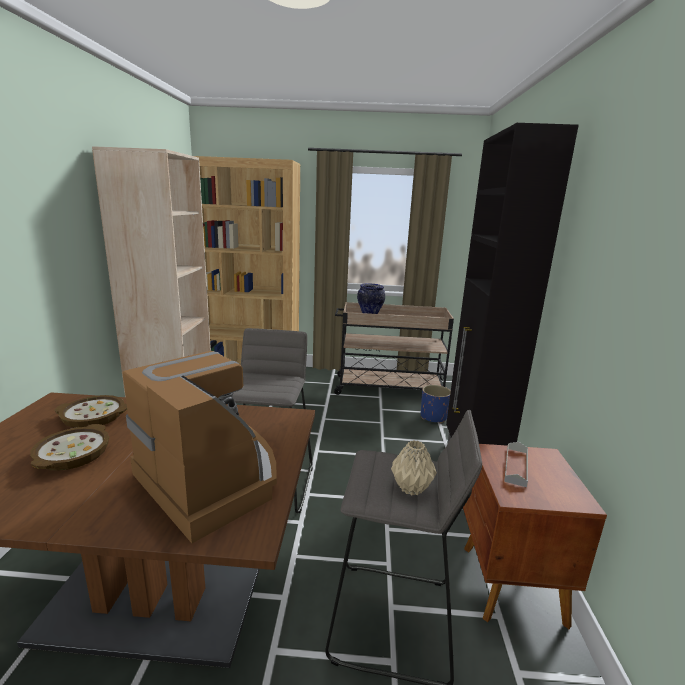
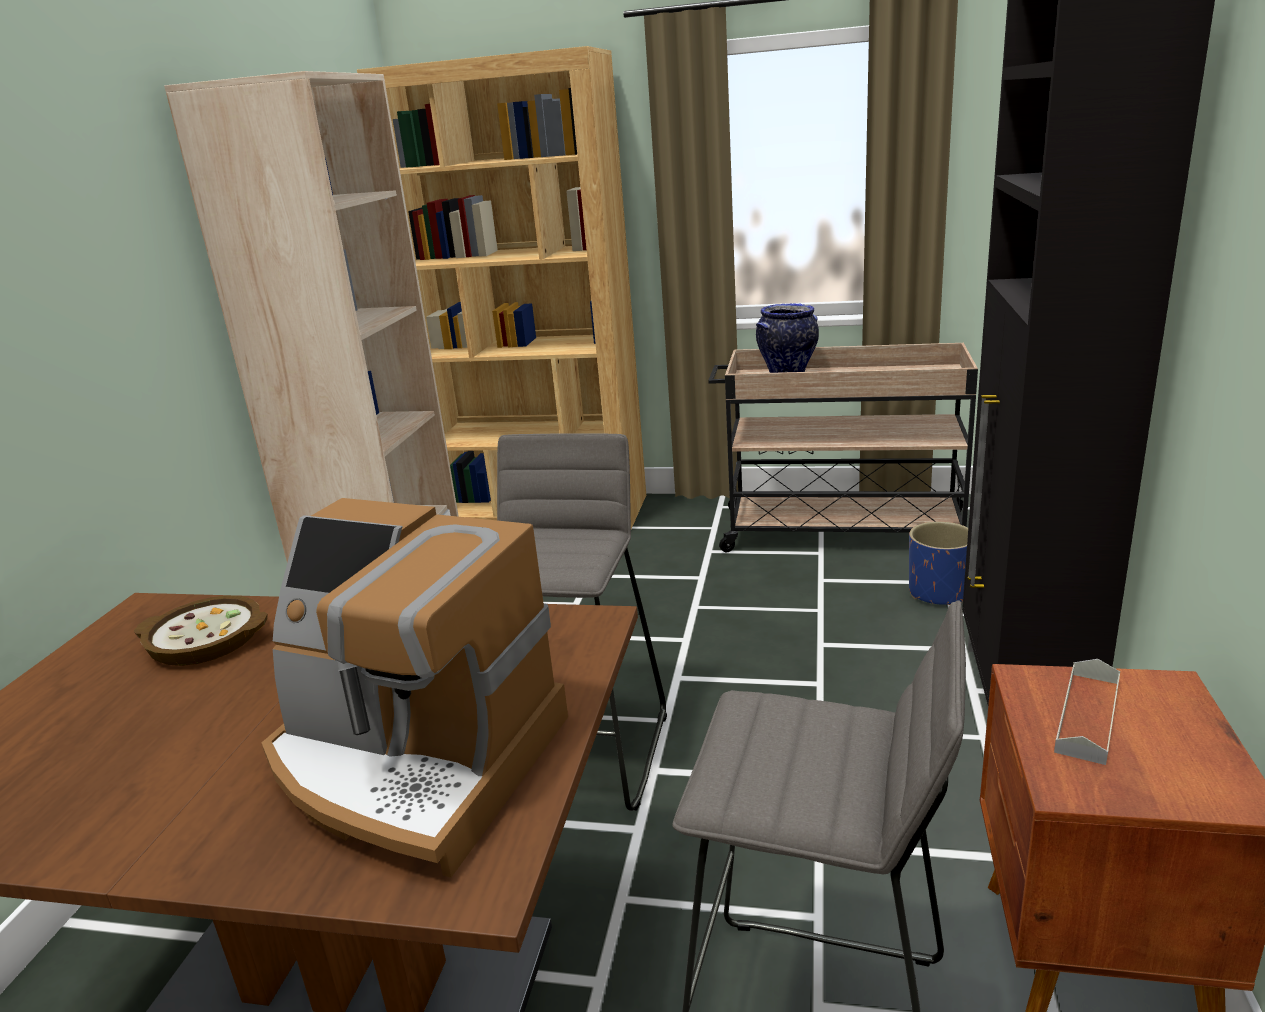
camera: 10 degrees right, 5 degrees up
(72, 454) = (163, 719): bowl -> none
(212, 478) = (415, 762): coffee machine -> coffee machine turned 150 degrees clockwise
(411, 487) = (827, 774): beige vase -> none

